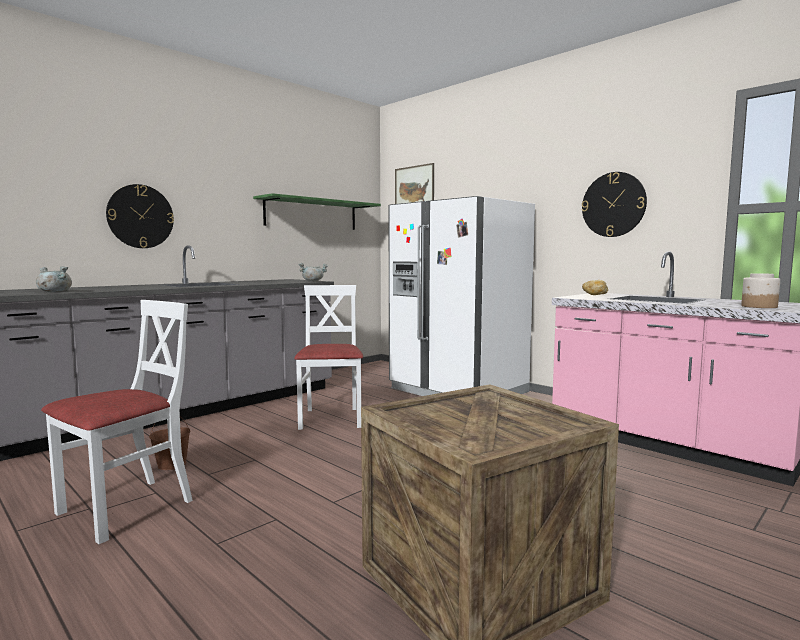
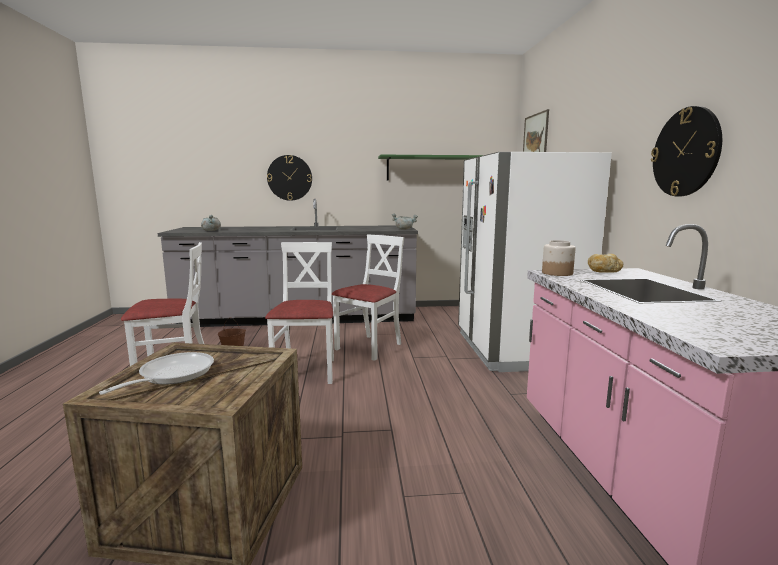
camera: 40 degrees right, 5 degrees up
(313, 455) = (306, 371): none -> white chair
(470, 423) = (171, 375): none -> frying pan
(759, 306) = (717, 328): jar -> jar (556, 273)

